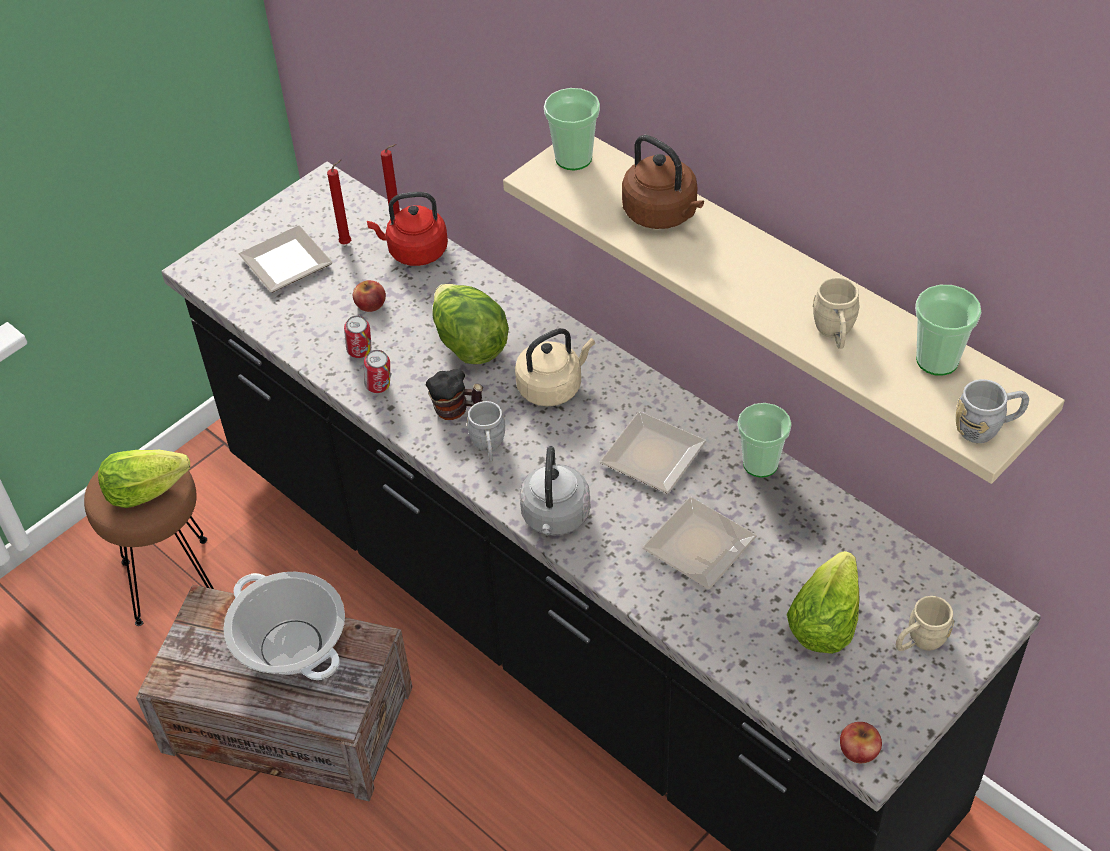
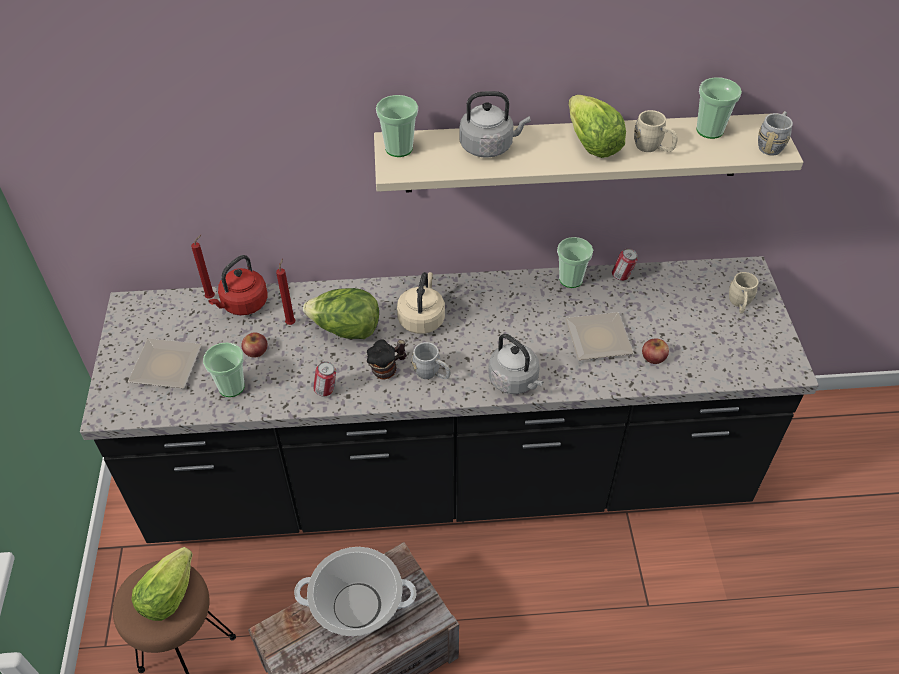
camera: 50 degrees left, 0 degrees up
(311, 322) = (231, 387): none -> cup
(347, 243) = (192, 328): red candle -> red candle (291, 322)
(360, 353) = (288, 381): can -> can (622, 276)
(654, 459) = (521, 315): plate -> none
(662, 214) = (489, 146): brown kettle -> grey kettle
(824, 622) = (694, 328): lettuce -> lettuce (592, 145)
(859, 749) = (782, 370): apple -> apple (653, 357)

